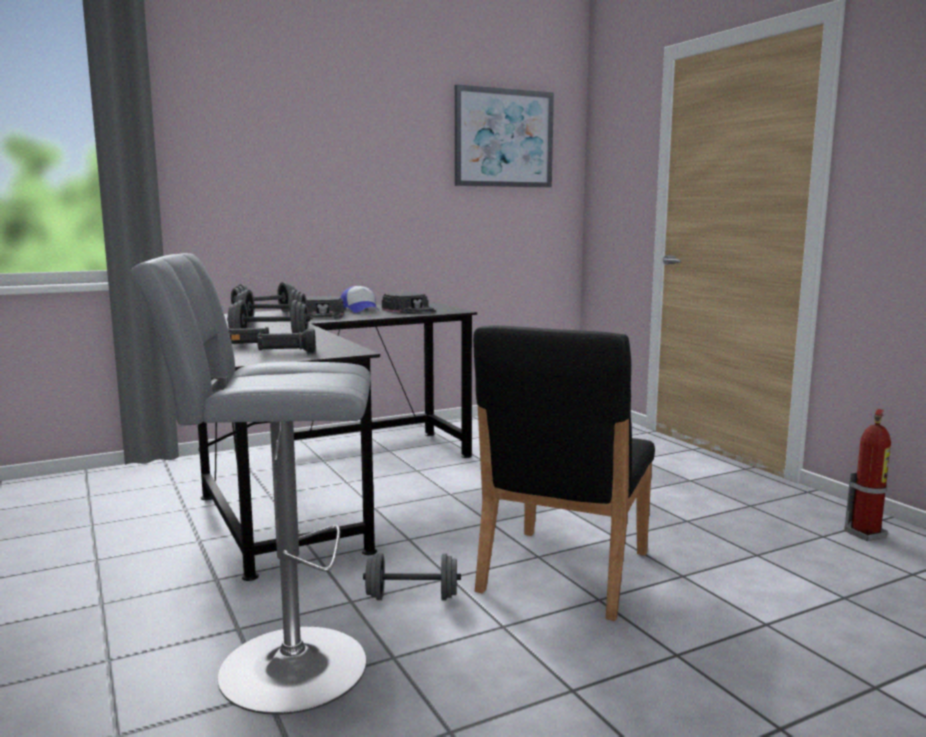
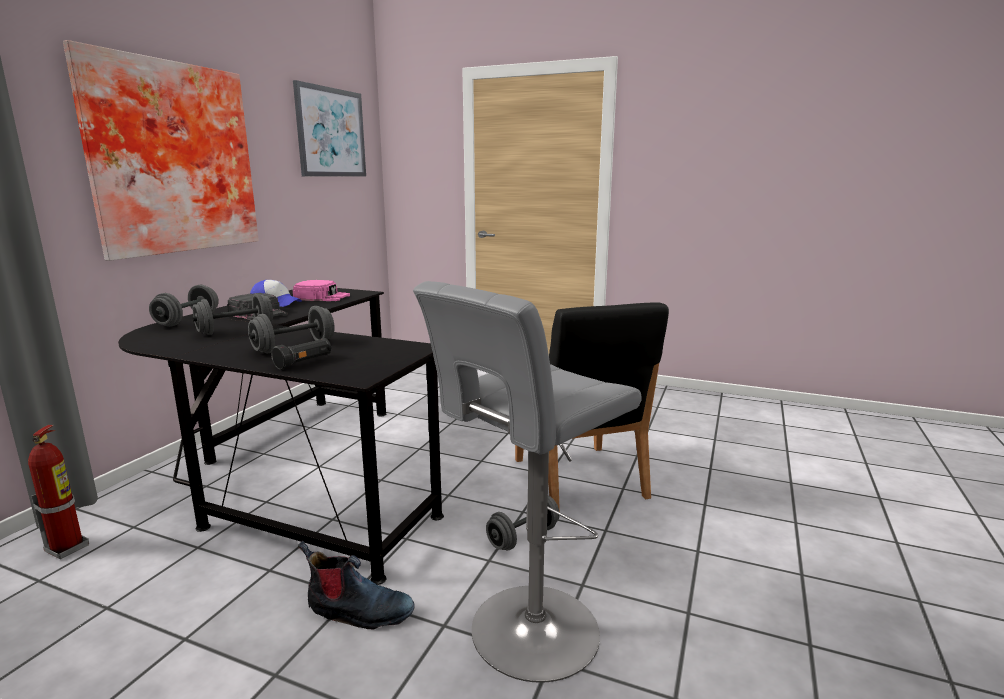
camera: 40 degrees left, 5 degrees up
(202, 591) = (358, 612): none -> boot
(286, 352) = (367, 360): black flashlight -> none
(298, 167) = (170, 158): none -> picture
(409, 310) = (322, 297): black cap -> pink cap
(866, 534) = (671, 399): fire extinguisher -> fire extinguisher (68, 548)

